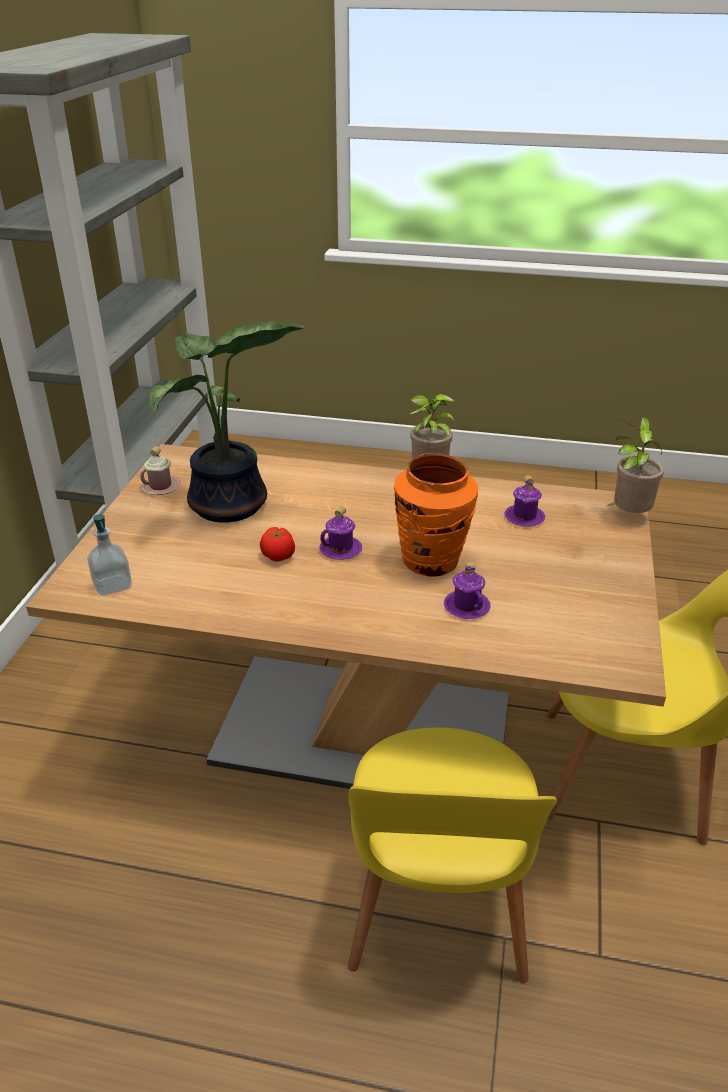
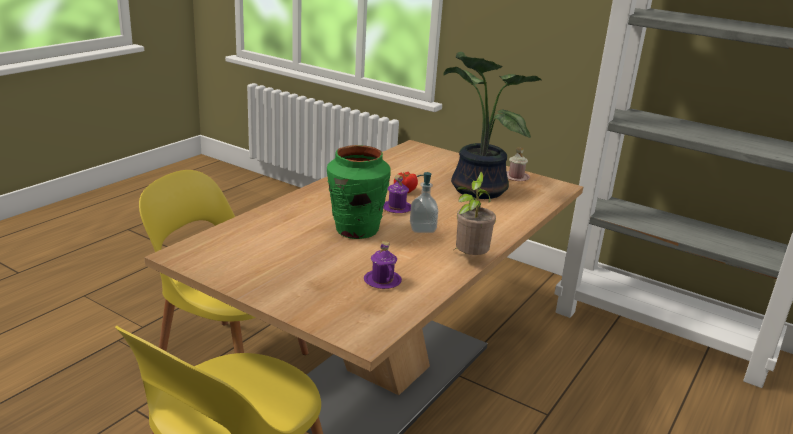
camera: 110 degrees right, 10 degrees down
(112, 585) = (411, 154): soap dispenser -> soap dispenser (422, 228)
(431, 561) = (356, 230): orange vase -> green vase
(466, 606) = (297, 227): purple mug -> none
(628, 515) = (343, 332): potted plant -> none

